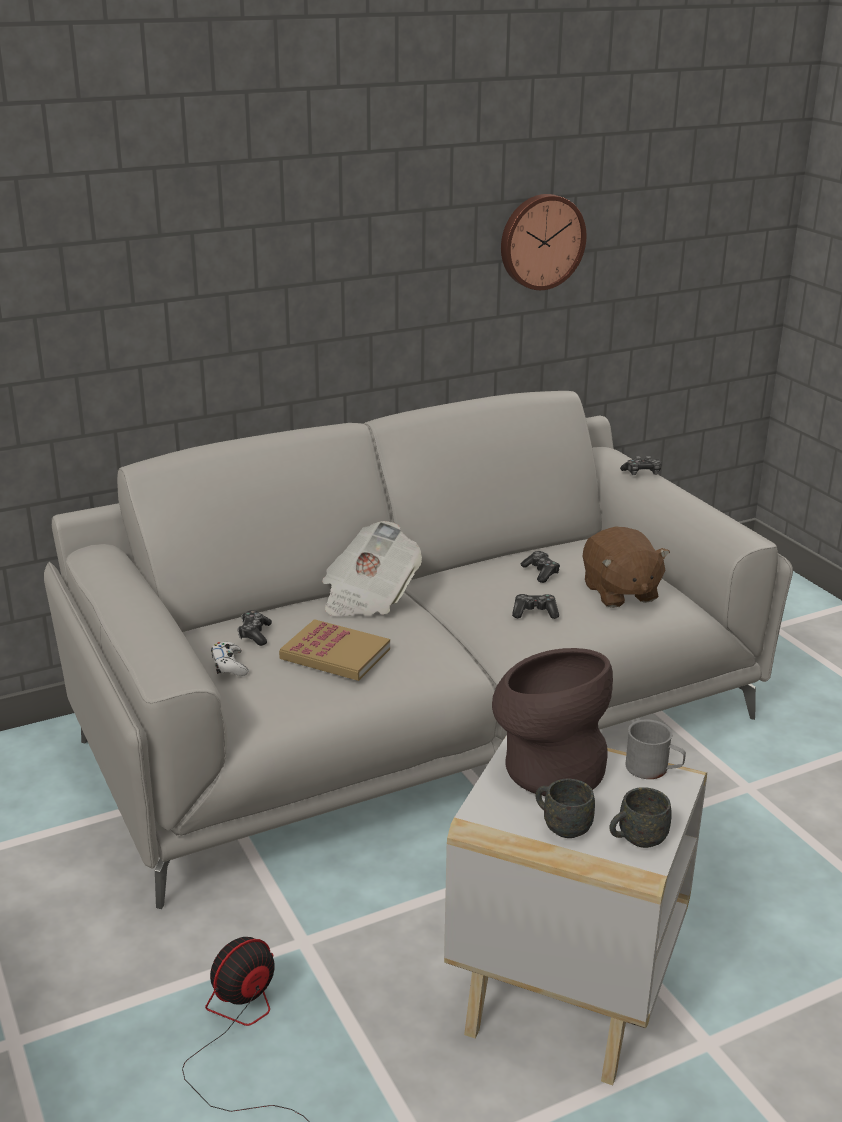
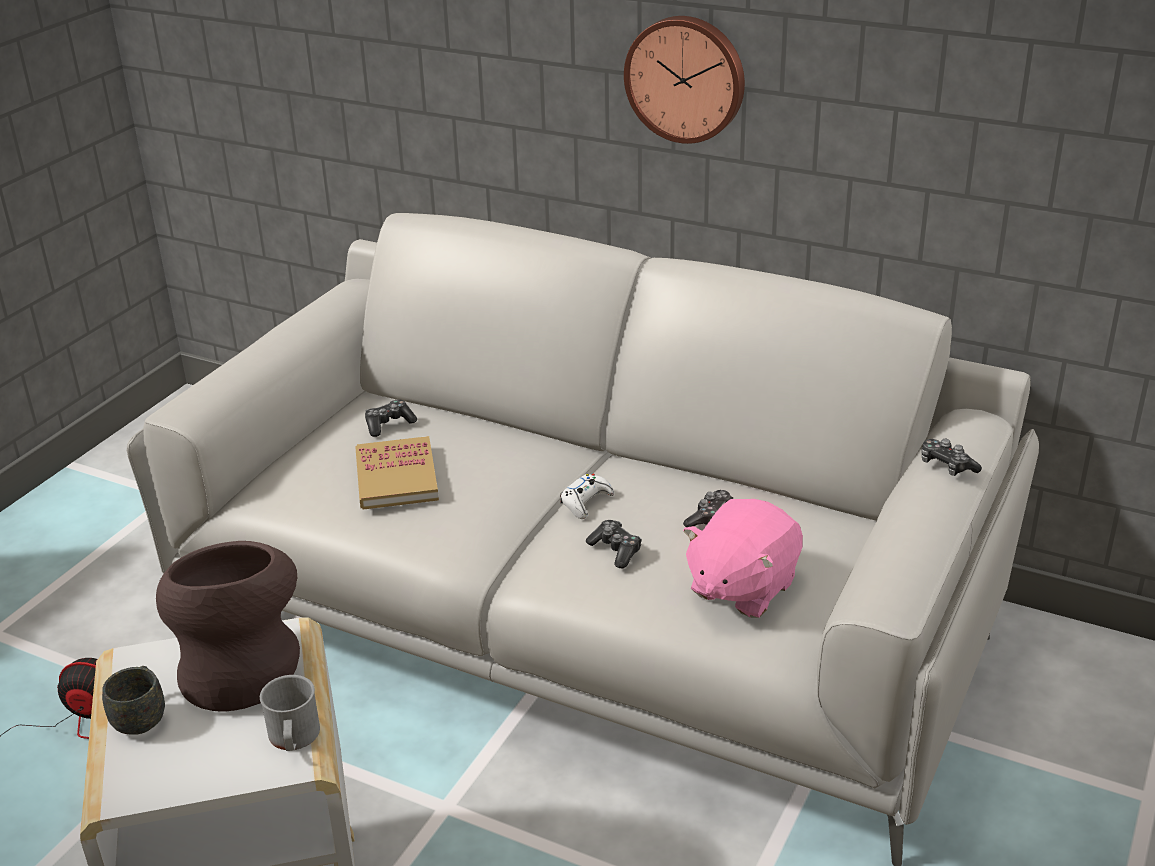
camera: 55 degrees right, 5 degrees up
(229, 665) = (324, 438): white game controller -> white game controller (586, 502)
(367, 596) = (527, 444): newspaper -> none
(540, 241) = (958, 96): wall clock -> wall clock (686, 78)
(619, 592) = (741, 587): brown plush toy -> pink plush toy
(636, 839) = (150, 775): grey mug -> none

